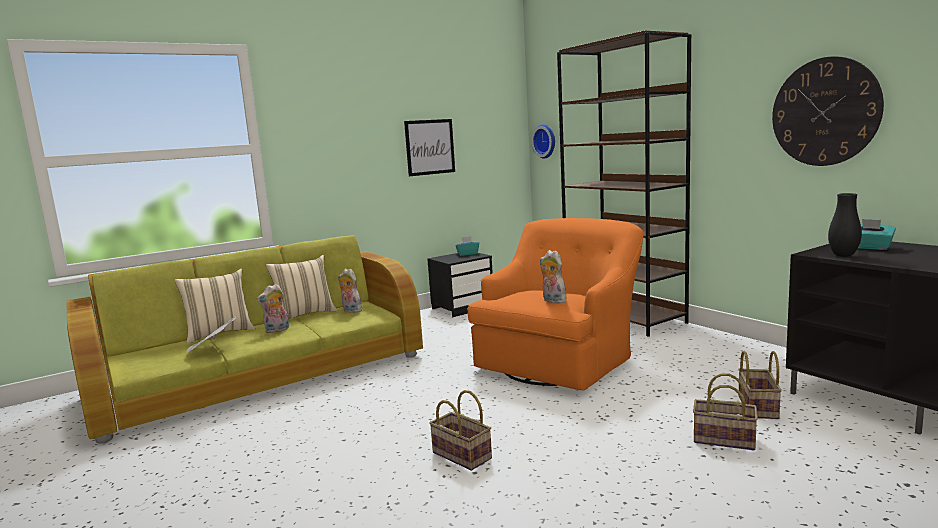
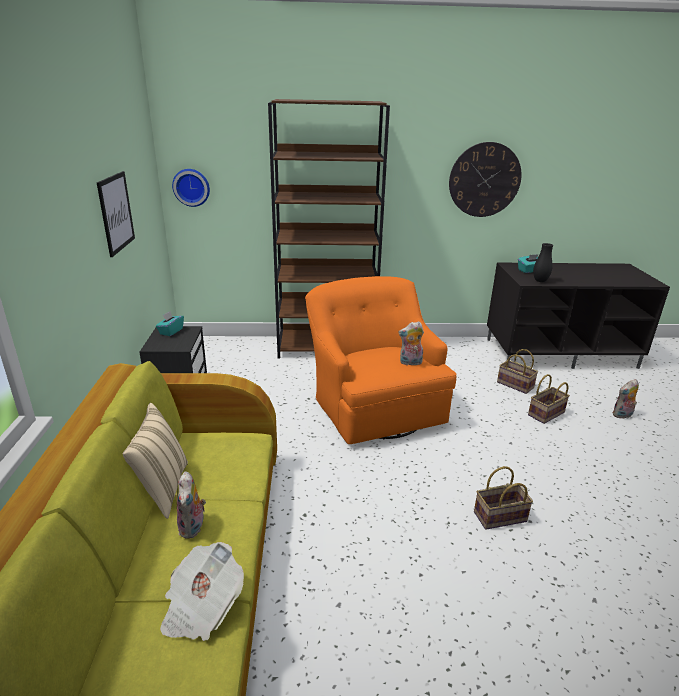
camera: 60 degrees left, 15 degrees up
(219, 333) = (125, 585): beige pillow -> none
(350, 310) = (198, 454): plush toy -> plush toy (622, 415)

